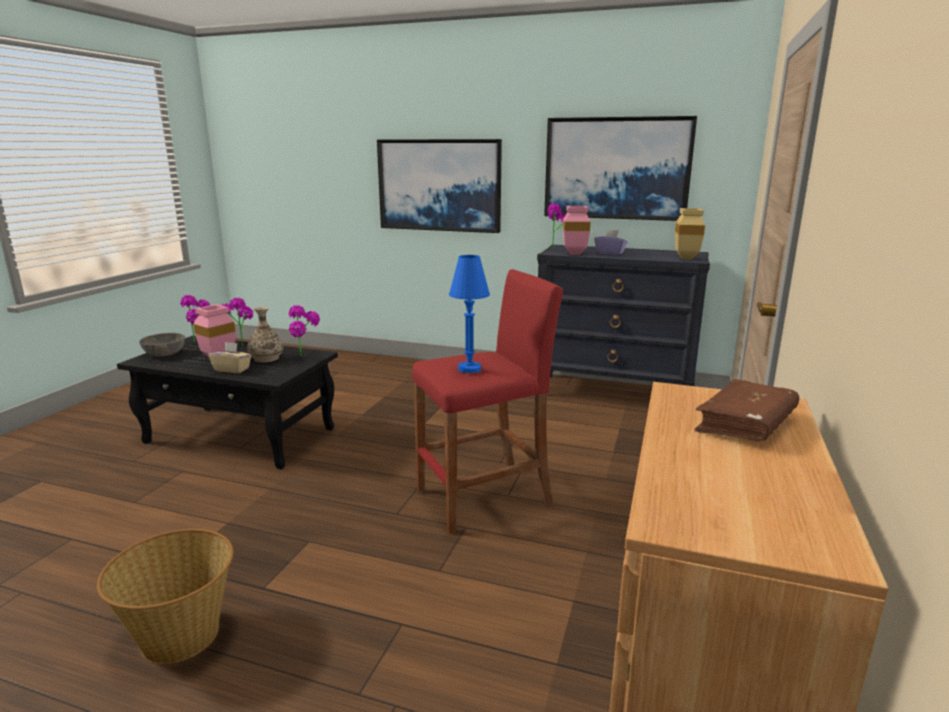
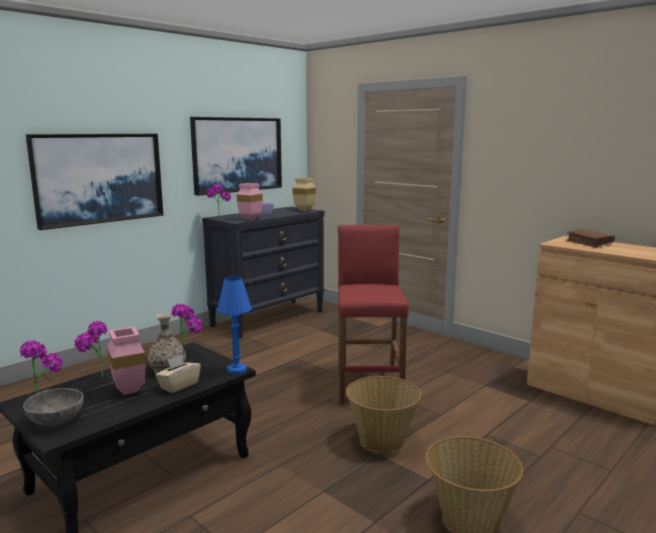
camera: 65 degrees left, 5 degrees down
(345, 536) = (382, 439): none -> basket
(469, 369) = (381, 291): blue table lamp -> blue table lamp (237, 370)

